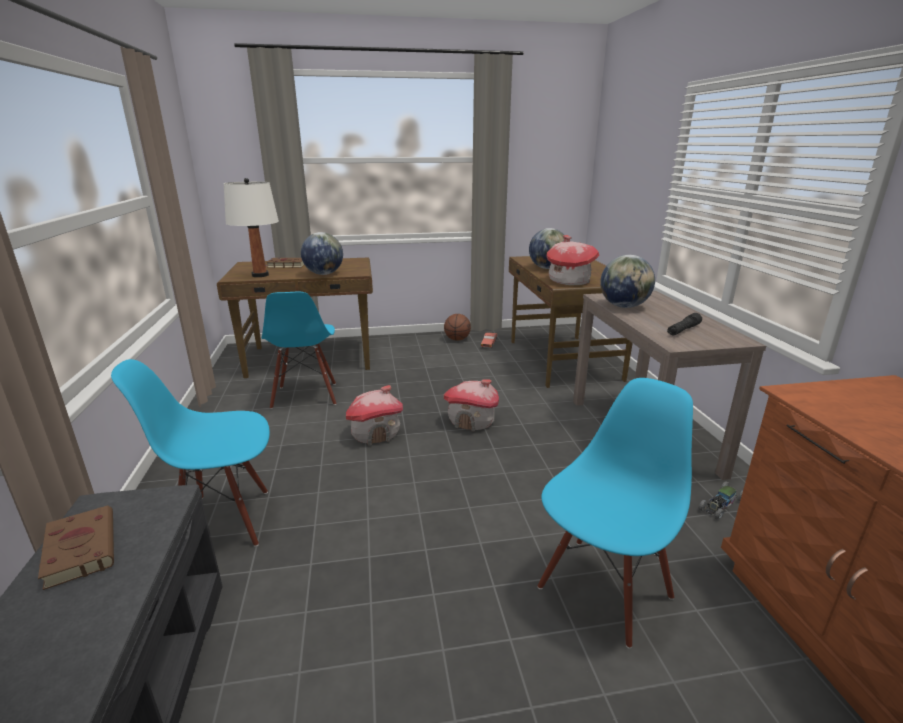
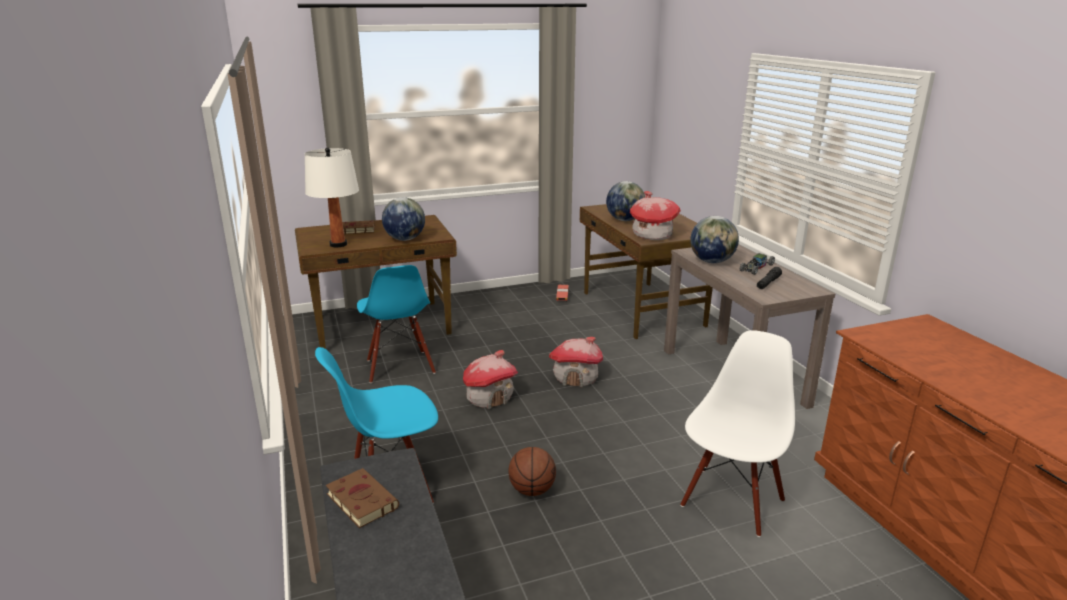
camera: 10 degrees left, 0 degrees up
(457, 339) = (527, 294): basketball -> basketball (532, 490)
(603, 589) = (731, 501): blue chair -> white chair
(721, 505) = (809, 429): toy car -> toy car (756, 268)

